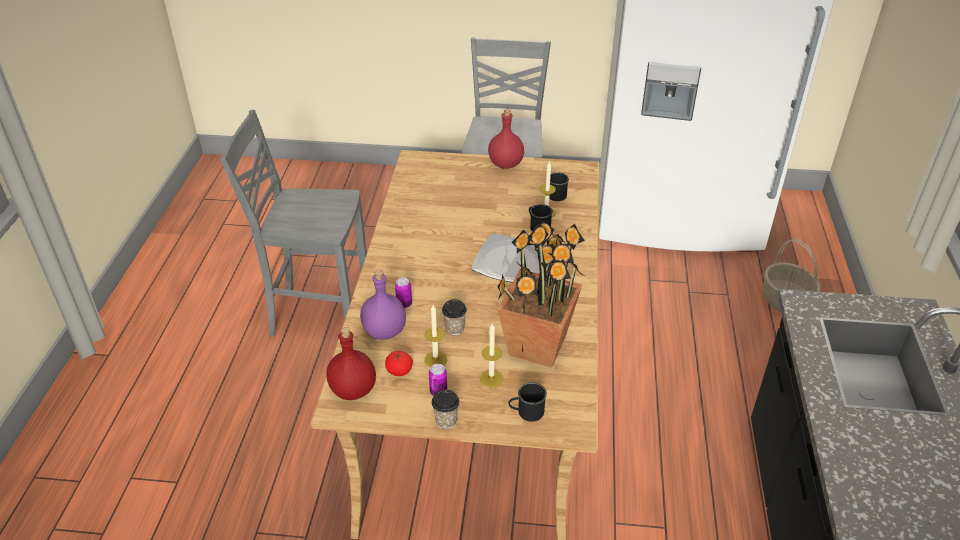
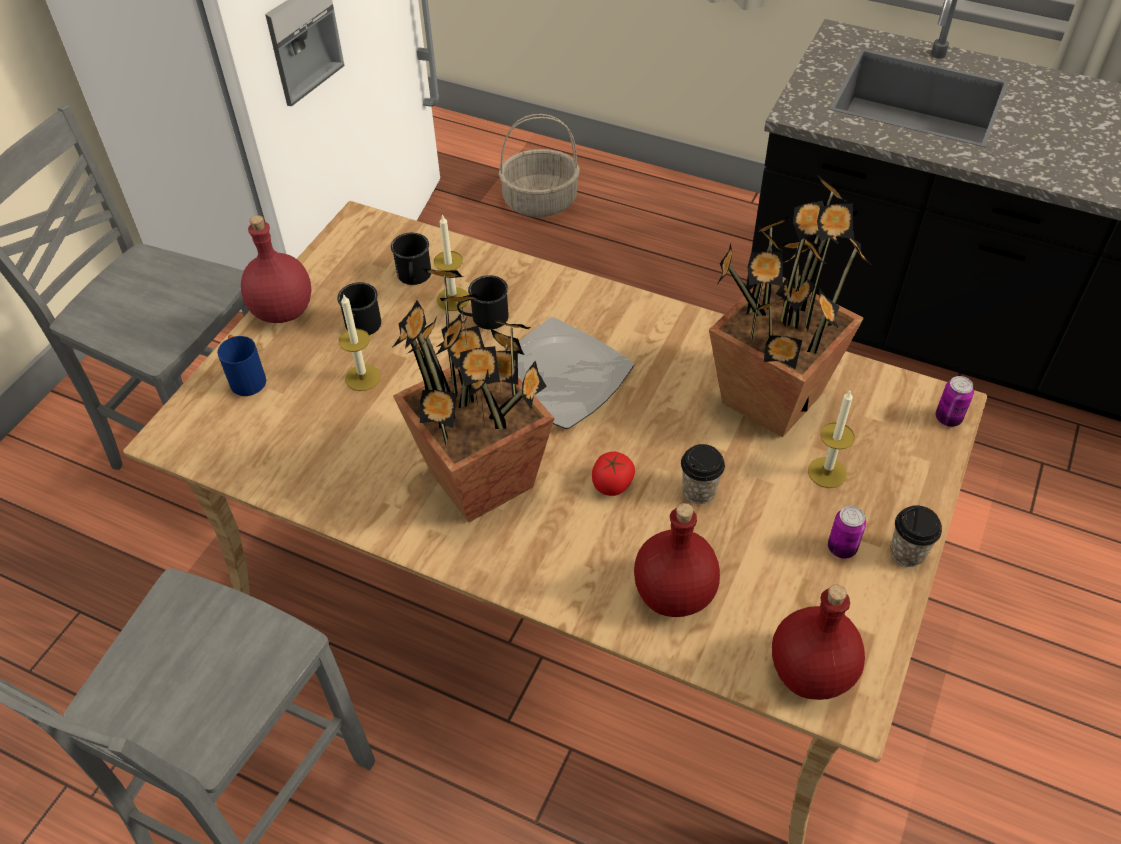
camera: 70 degrees left, 10 degrees up
(384, 332) = (675, 594): purple bottle -> red bottle
(399, 371) = (780, 592): tomato -> tomato (612, 484)
(404, 304) = (610, 548): can -> can (948, 418)
(429, 252) = (483, 480): none -> potted plant
(435, 359) = (765, 534): candle -> candle (362, 377)
(457, 167) = (246, 378): none -> blue mug
(526, 412) = (907, 449): black mug -> black mug (361, 328)

